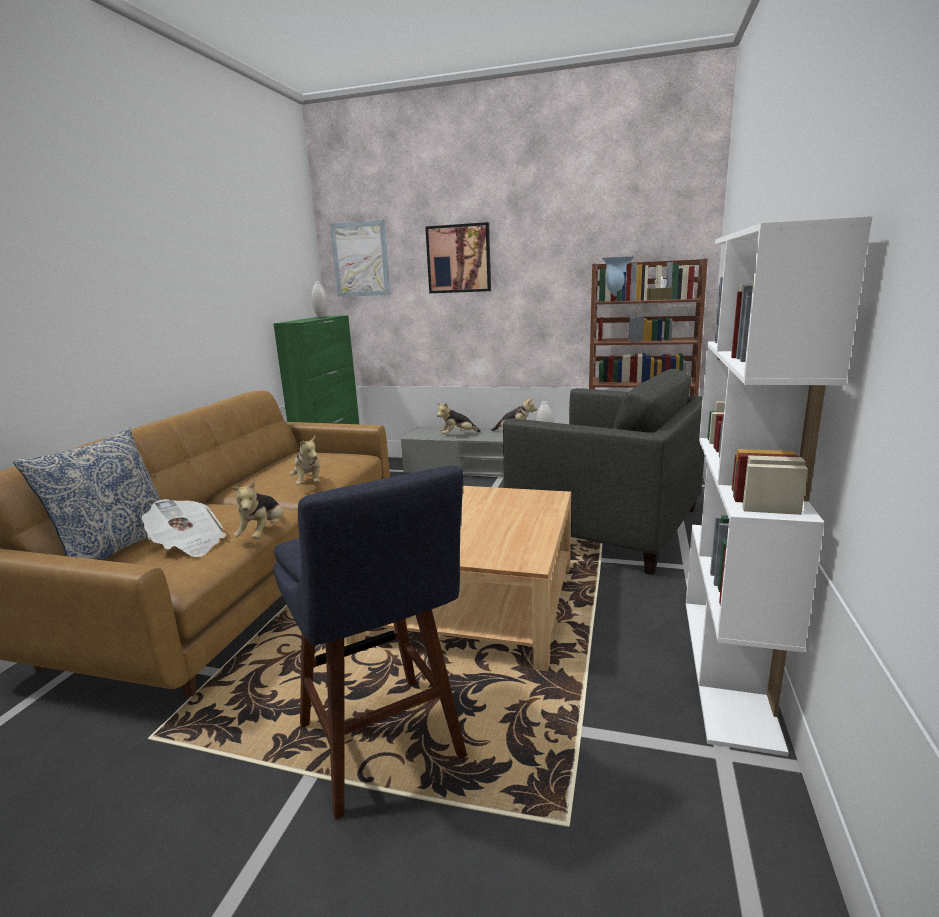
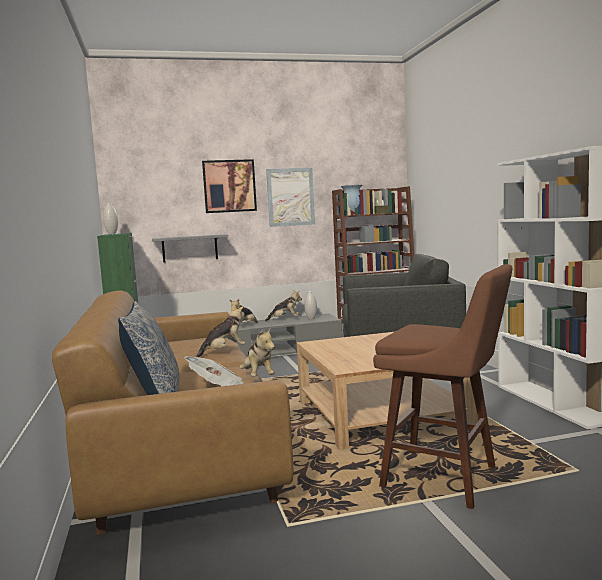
camera: 30 degrees left, 10 degrees down
(309, 483) = (224, 352): plush toy -> plush toy turned 75 degrees counterclockwise
(360, 259) = (141, 185): picture -> picture (290, 197)
(384, 748) = (447, 479): blue stool -> brown stool
(413, 335) = (190, 248): none -> grey shelf

